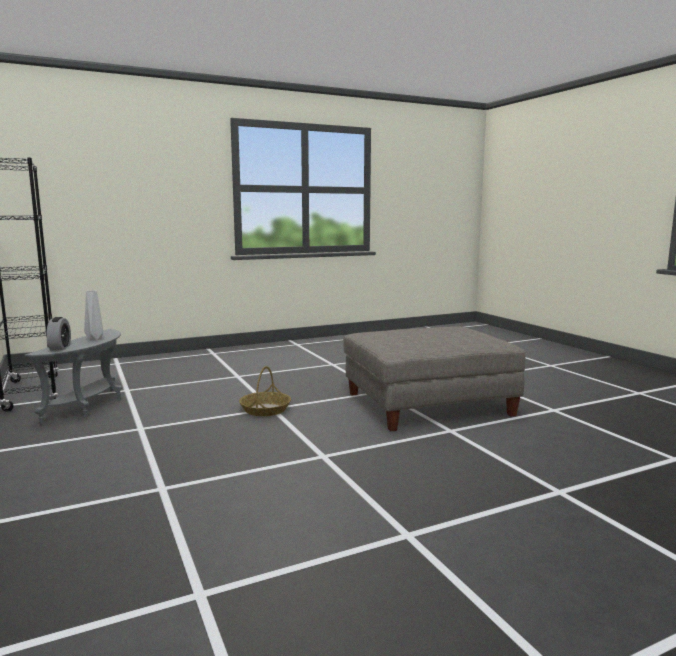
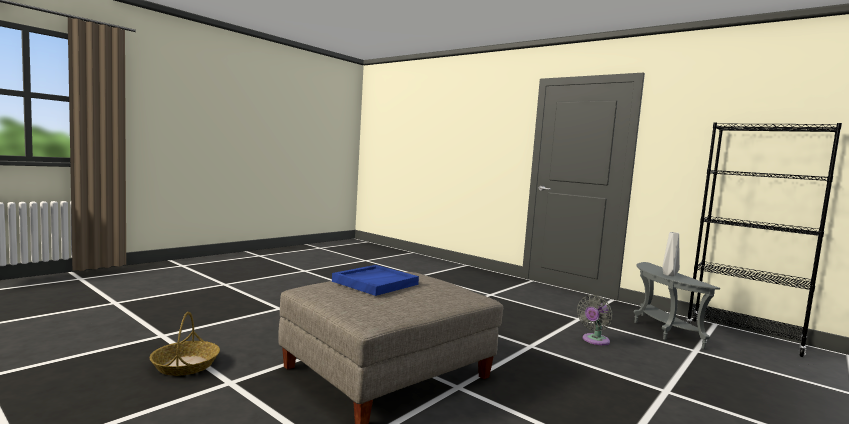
camera: 155 degrees right, 5 degrees down
(60, 348) = (652, 266): alarm clock -> none
(196, 406) = (594, 340): none -> grey fan
(265, 409) = (533, 343): basket -> basket (185, 365)
(442, 338) = (375, 282): none -> blue tray

